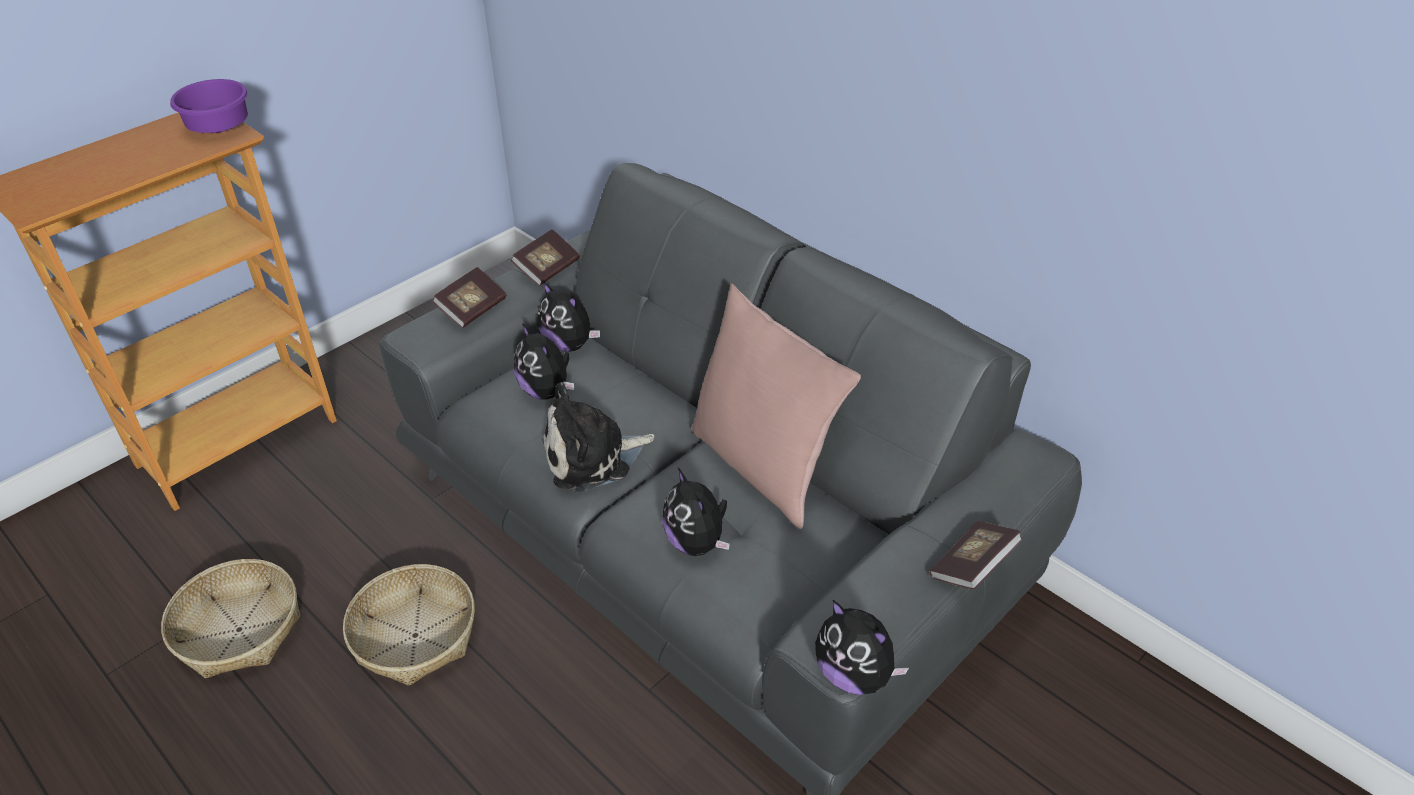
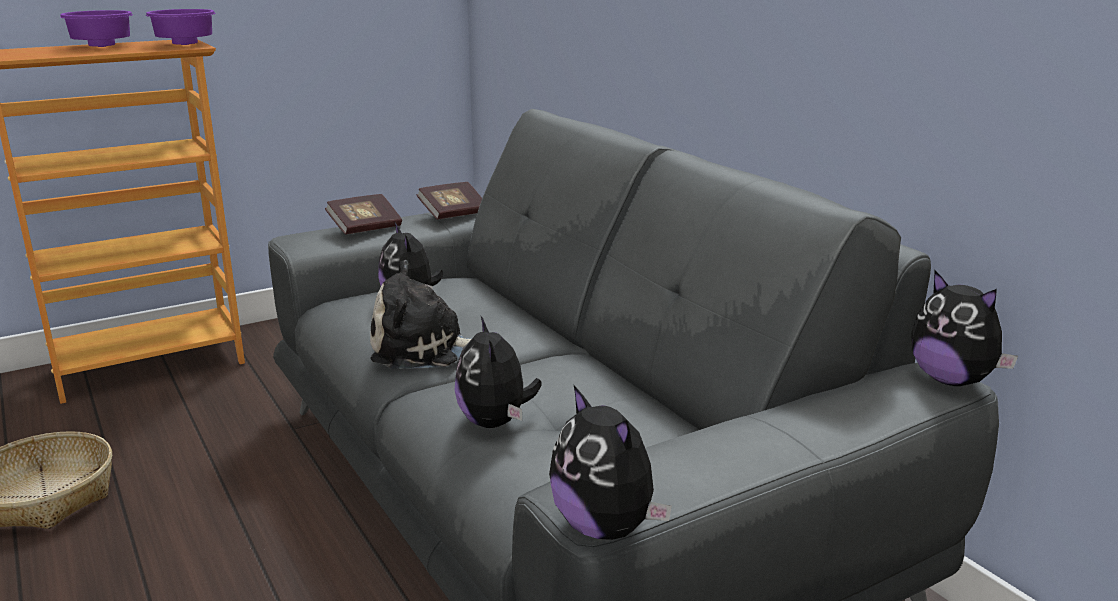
camera: 15 degrees right, 20 degrees down
(124, 148) = (100, 46): none -> purple bowl
(415, 635) = (205, 530): basket -> none
(569, 344) = (454, 278): plush toy -> plush toy (952, 380)
(762, 466) = (605, 377): pink pillow -> none
(972, 567) = (814, 455): book -> none

